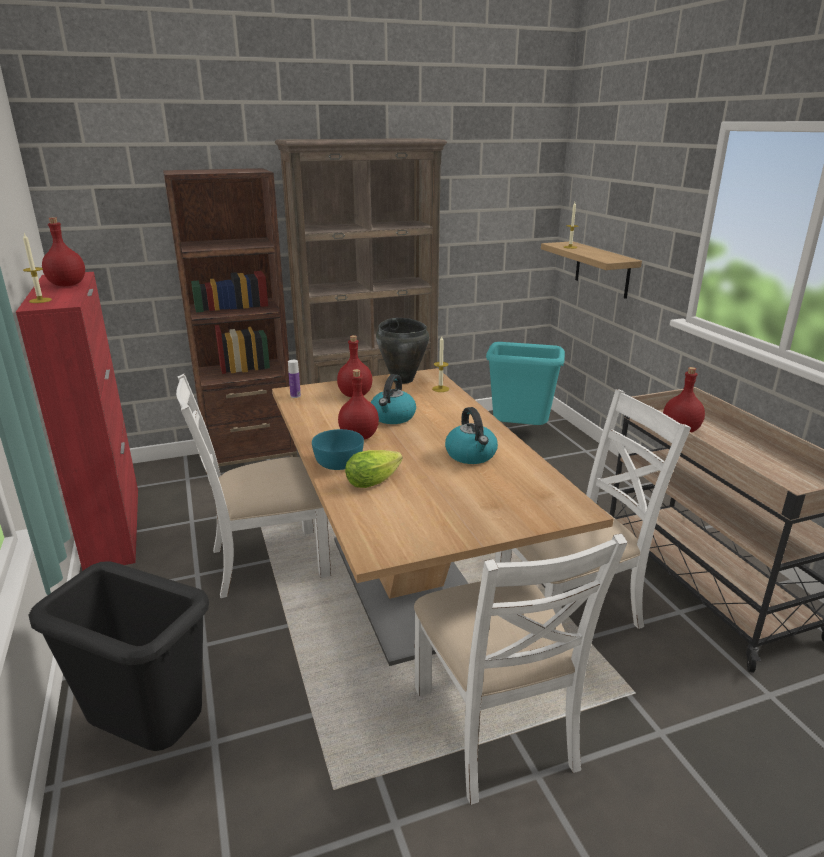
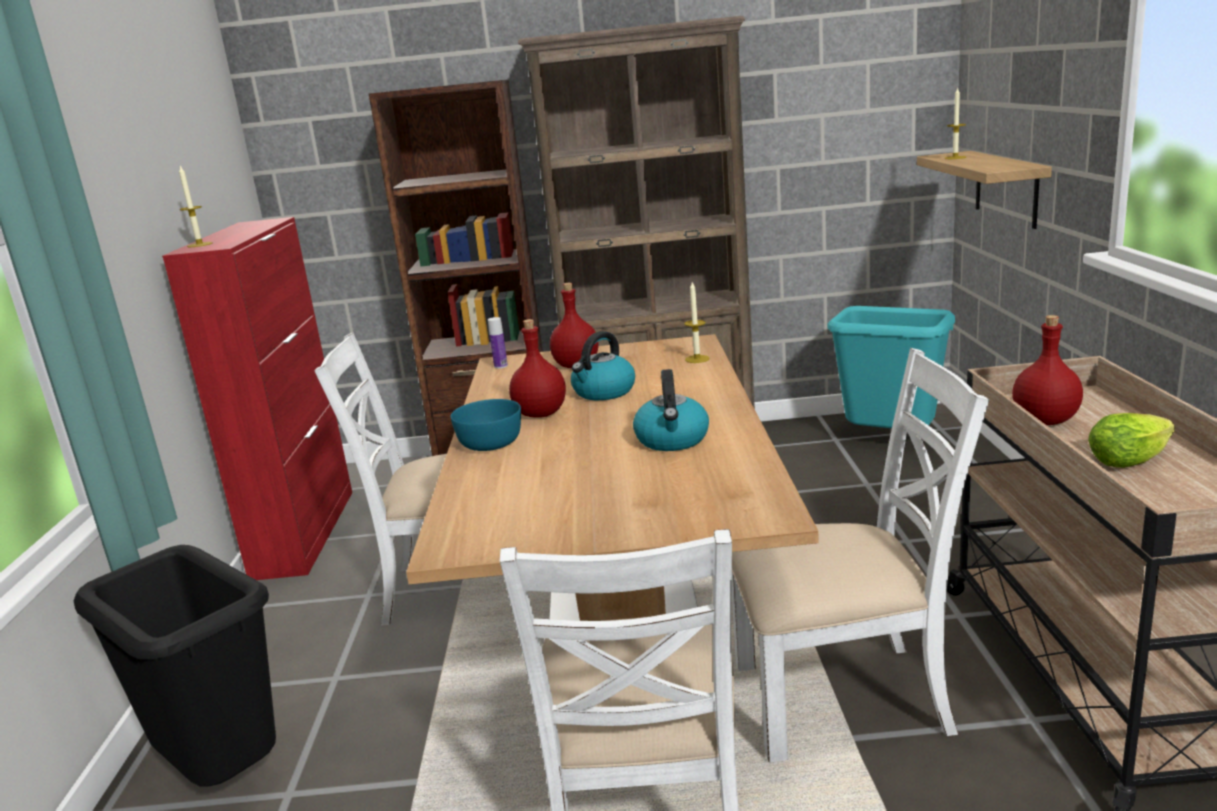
camera: 20 degrees right, 5 degrees down
(67, 285) = (246, 230): red bottle -> none
(376, 479) = (520, 464): lettuce -> lettuce (1133, 459)
(403, 379) = (654, 348): black cooking pot -> none

